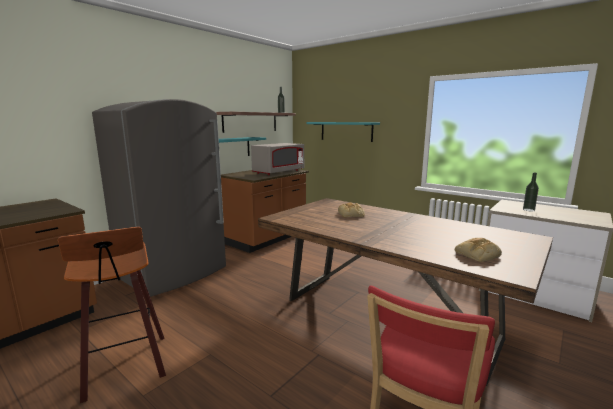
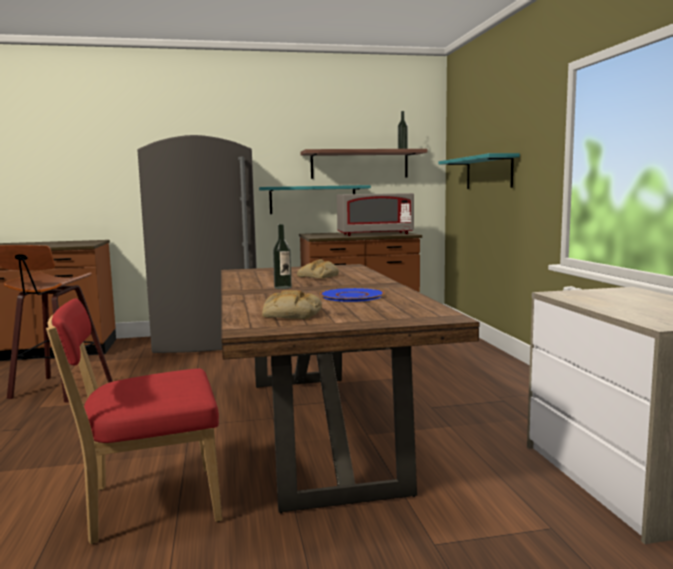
camera: 40 degrees right, 5 degrees down
(438, 230) = (351, 296): none -> blue plate
(528, 210) = (609, 299): bottle -> bottle (283, 287)

